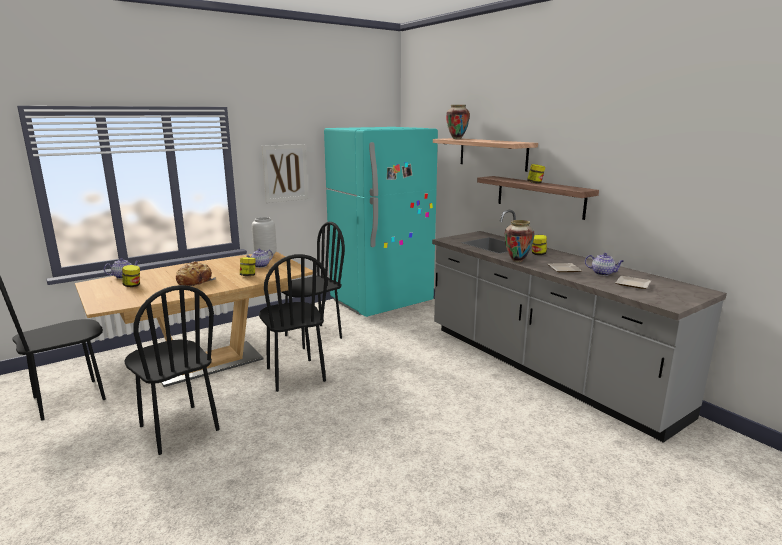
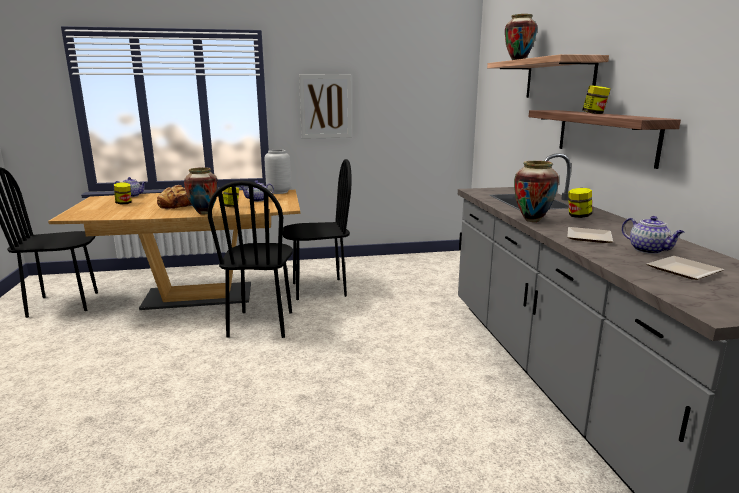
camera: 25 degrees right, 0 degrees up
(178, 428) = (107, 351): black chair -> none
(234, 285) = (204, 213): none -> vase
(381, 302) = (427, 266): turquoise fridge -> none

